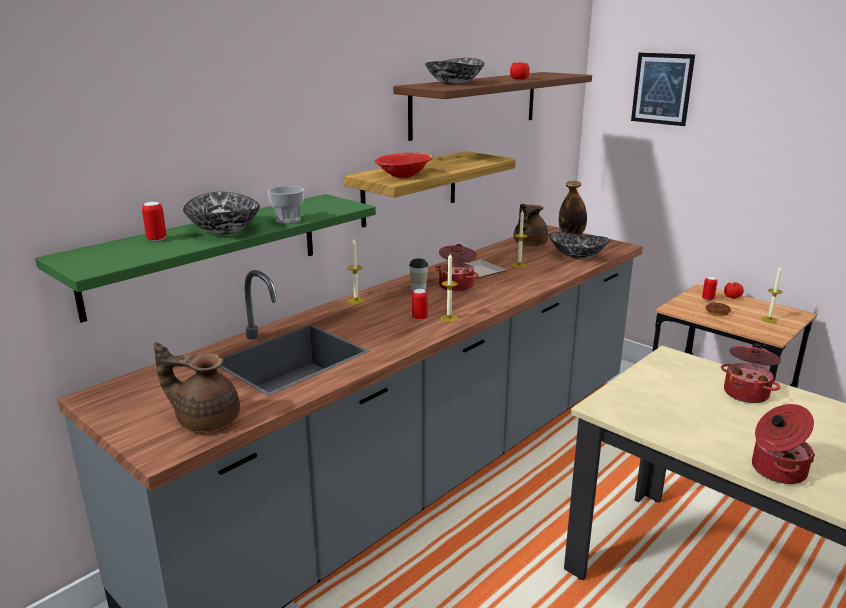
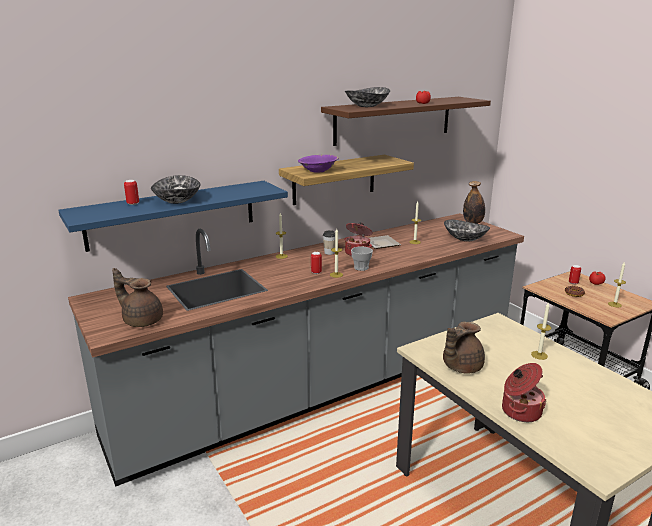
camera: 15 degrees right, 0 degrees up
(206, 253) = (172, 214): green shelf -> blue shelf
(288, 220) = (221, 197): cup -> cup (361, 268)
(403, 175) = (318, 170): red bowl -> purple bowl
(528, 244) = (434, 227): brown teapot -> brown teapot (460, 367)
(662, 89) = (555, 112): picture -> none
(746, 393) = (539, 355): cooking pot -> candle

